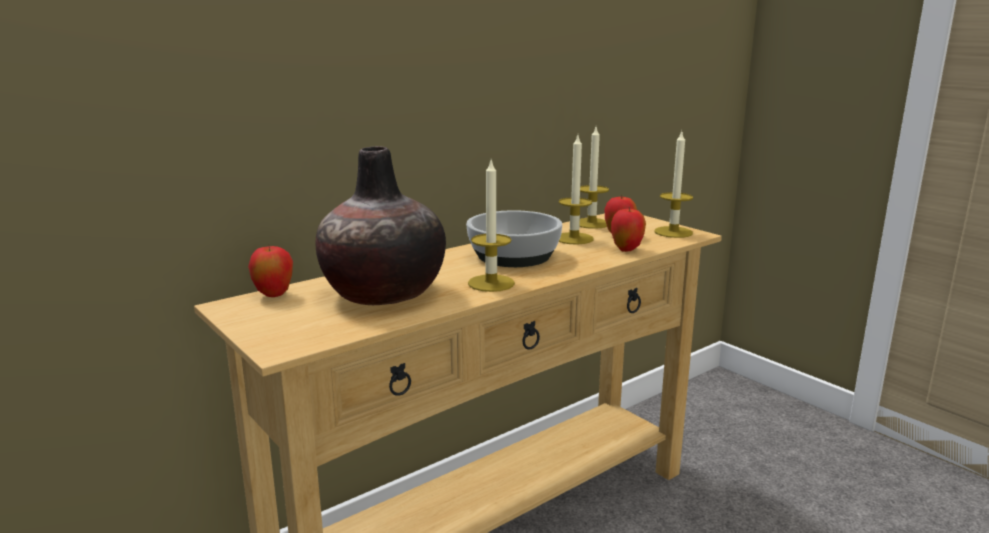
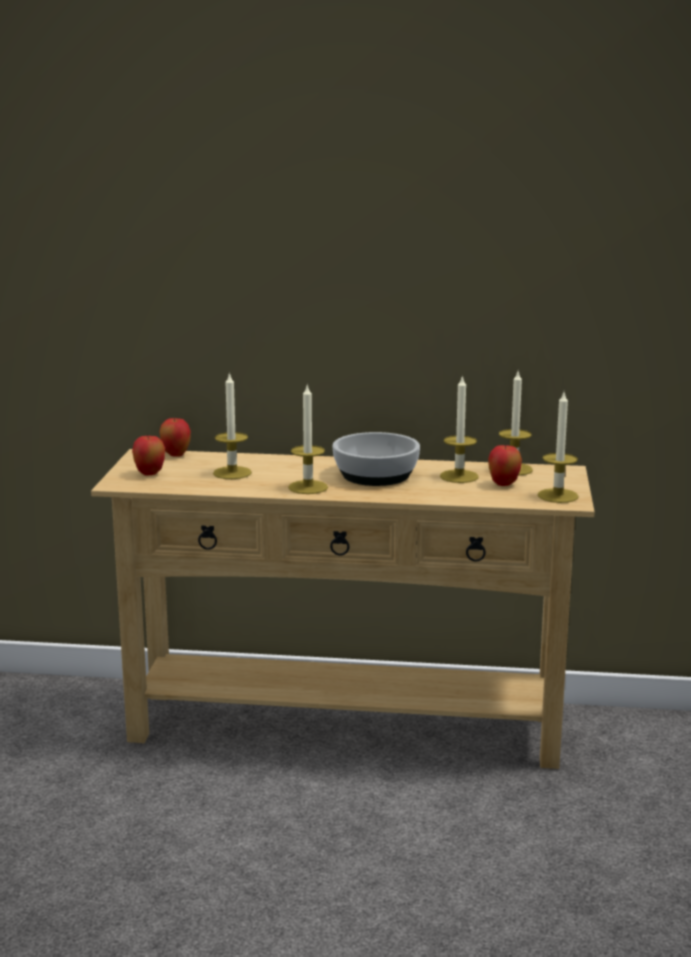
camera: 45 degrees right, 0 degrees up
(383, 293) = (232, 473): vase -> candle
(627, 250) = (471, 496): apple -> apple (149, 474)

